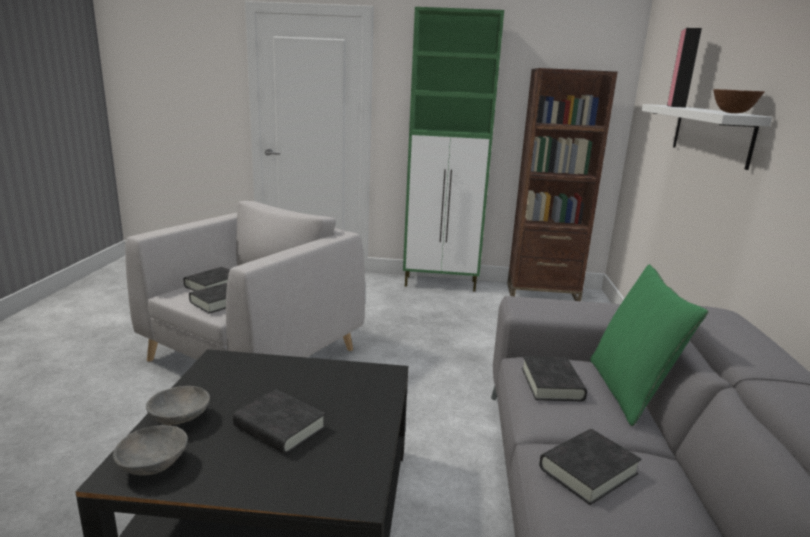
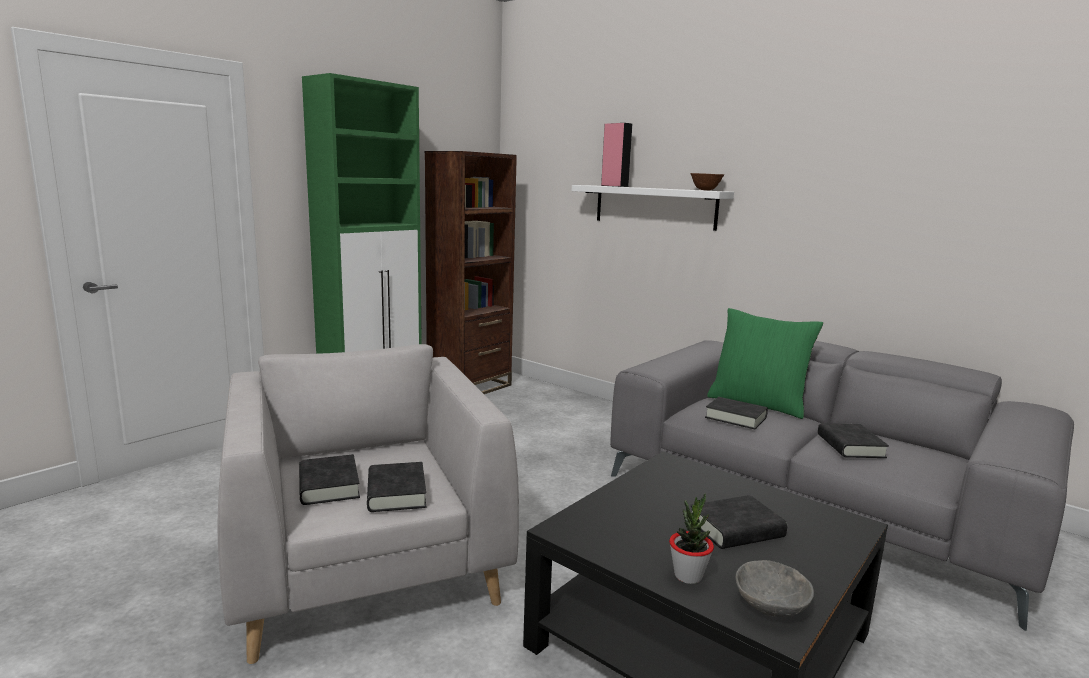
camera: 55 degrees left, 5 degrees down
(181, 419) = (688, 576): grey bowl -> potted plant

